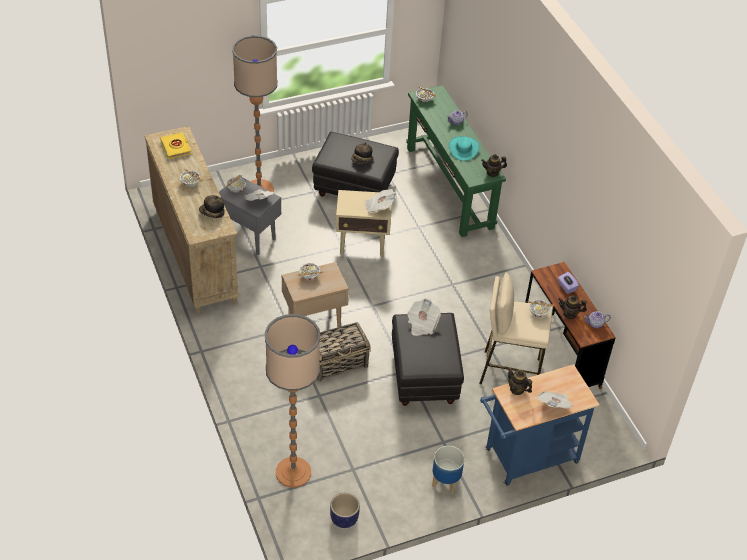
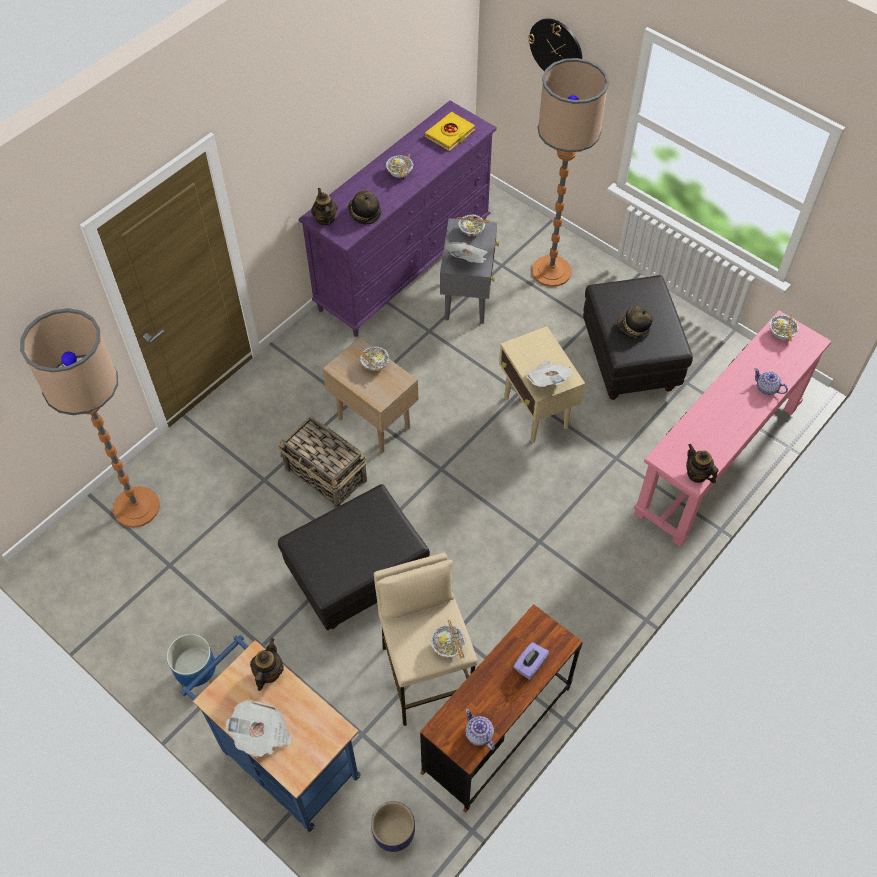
camera: 65 degrees right, 10 degrees up
(195, 255) = (404, 266): beige dresser -> purple dresser
(196, 53) = (556, 49): none -> wall clock
(344, 519) = (92, 589): planter -> planter (393, 832)
(422, 324) = (381, 521): newspaper -> none
(449, 187) = (717, 460): green console table -> pink console table
(463, 148) = (718, 420): turquoise hat -> none
(570, 314) = (477, 690): teapot -> teapot (325, 219)

